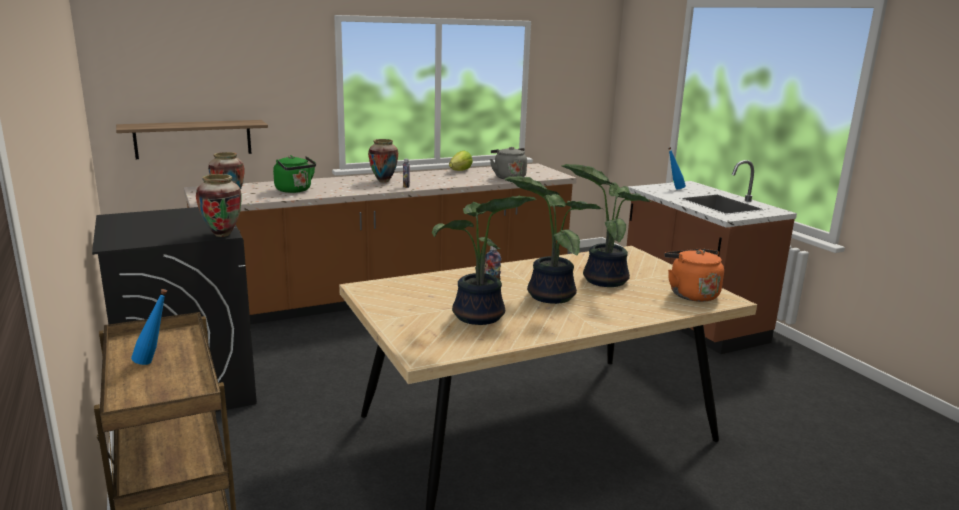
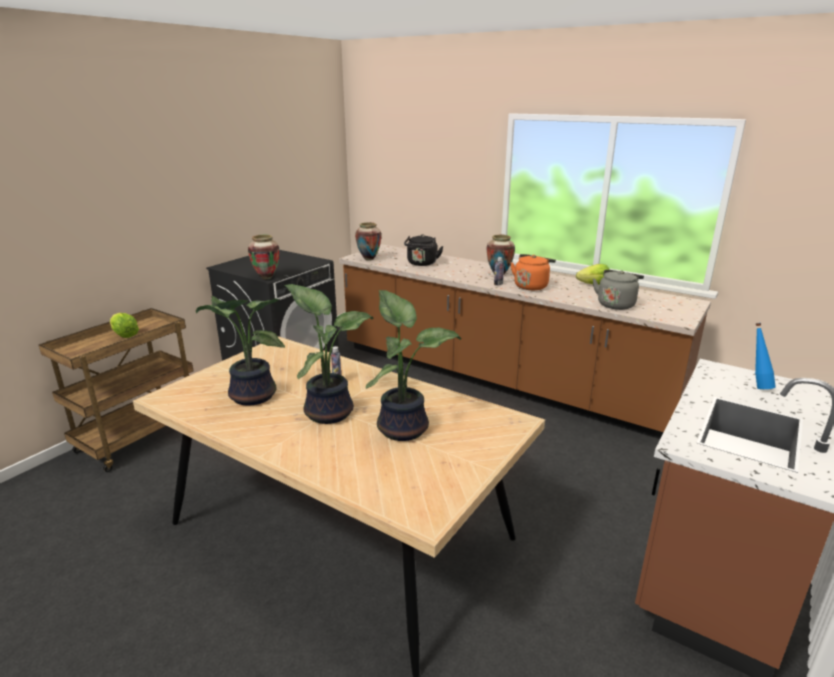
camera: 60 degrees right, 5 degrees up
(154, 362) = (124, 335): blue bottle -> lettuce
(193, 139) = (401, 210): shelf -> none
(295, 190) = (422, 264): green kettle -> black kettle
(691, 294) = (417, 488): orange kettle -> orange kettle (531, 286)

